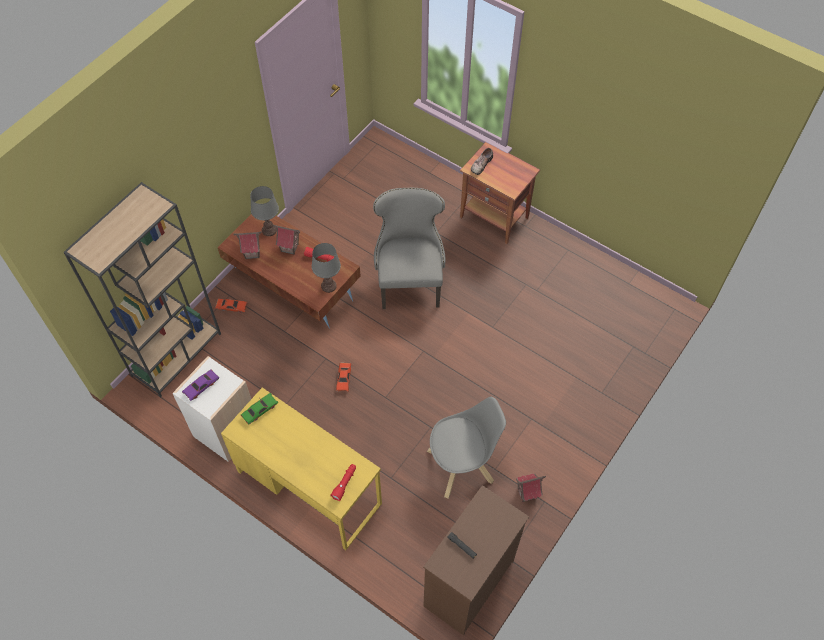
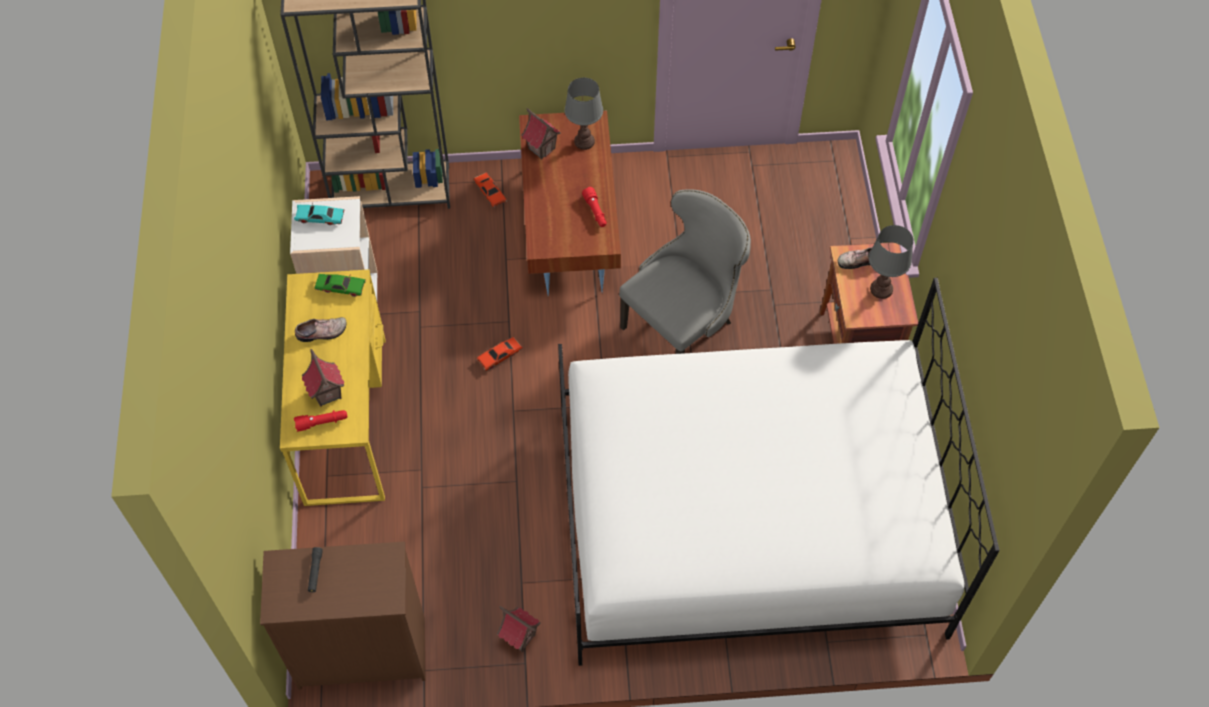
camera: 50 degrees right, 0 degrees up
(201, 387) = (320, 218): purple toy car -> turquoise toy car
(282, 442) = (322, 333): none -> shoe
(289, 248) = (580, 175): toy house -> toy house (326, 394)
(328, 286) = (567, 244): grey table lamp -> grey table lamp (881, 289)
(462, 465) = (497, 546): grey chair -> none
(550, 336) = (748, 520): none -> white bed

